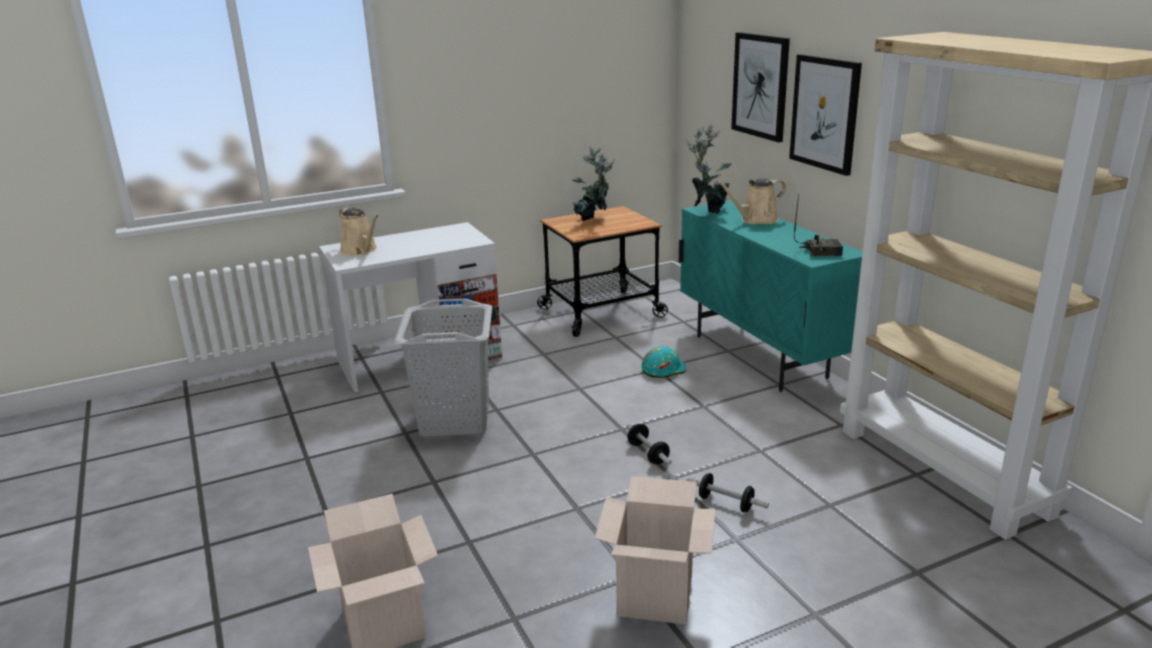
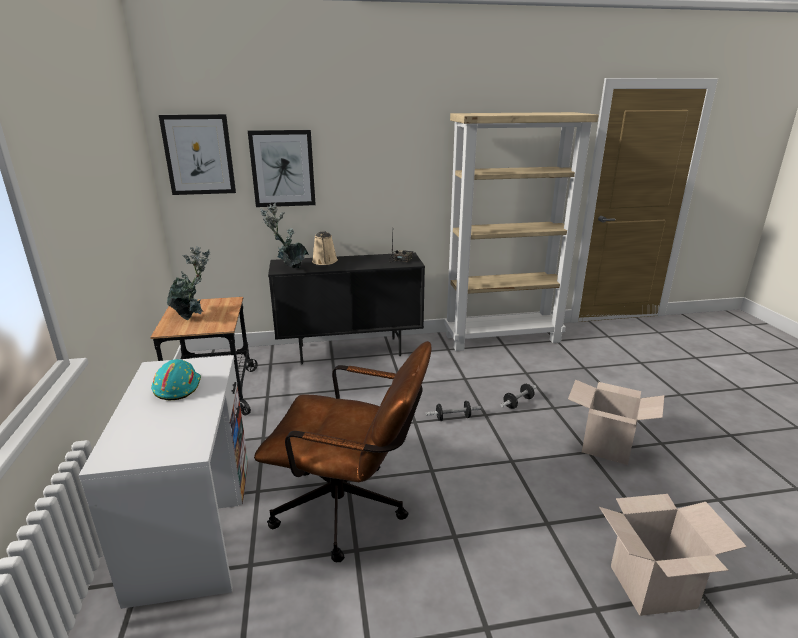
camera: 75 degrees left, 0 degrees up
(360, 250) = (150, 437): beige watering can -> none
(454, 420) = (351, 510): grey laundry basket -> brown office chair
(663, 369) = (339, 387): turquoise hard hat -> turquoise hard hat (177, 387)
(760, 356) = (350, 351): turquoise cabinet -> black cabinet
(825, 113) = (356, 176): picture -> picture (199, 155)

